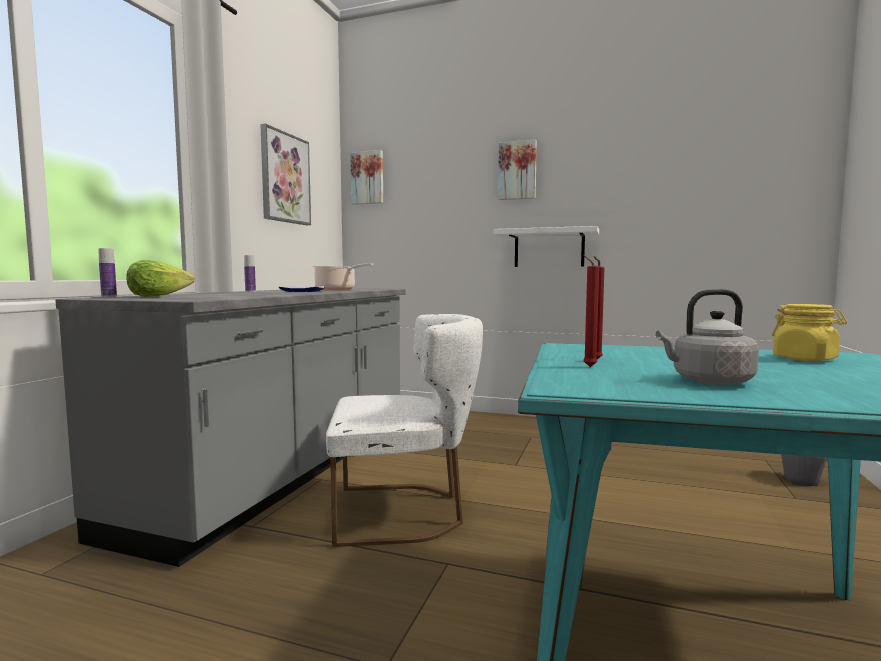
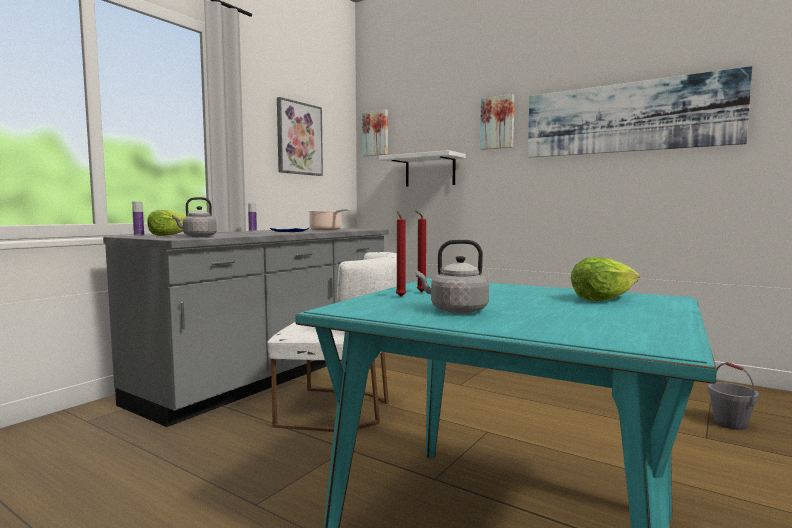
camera: 15 degrees right, 0 degrees up
(210, 297) = (198, 236): none -> grey kettle
(549, 248) = (524, 193): white shelf -> white shelf (430, 171)
(659, 170) = (627, 117): none -> picture
(805, 359) = (602, 299): yellow jar -> lettuce

